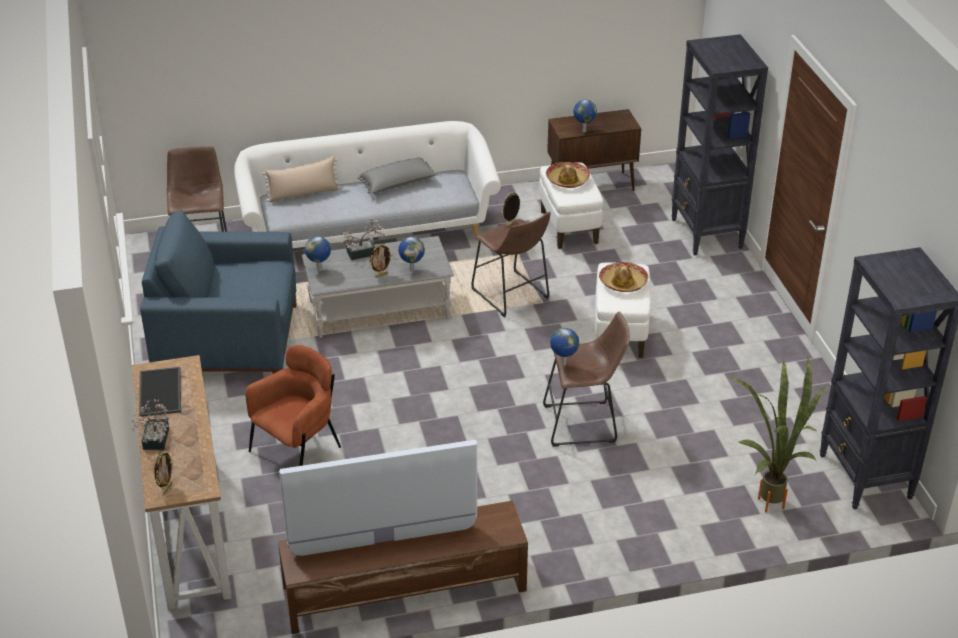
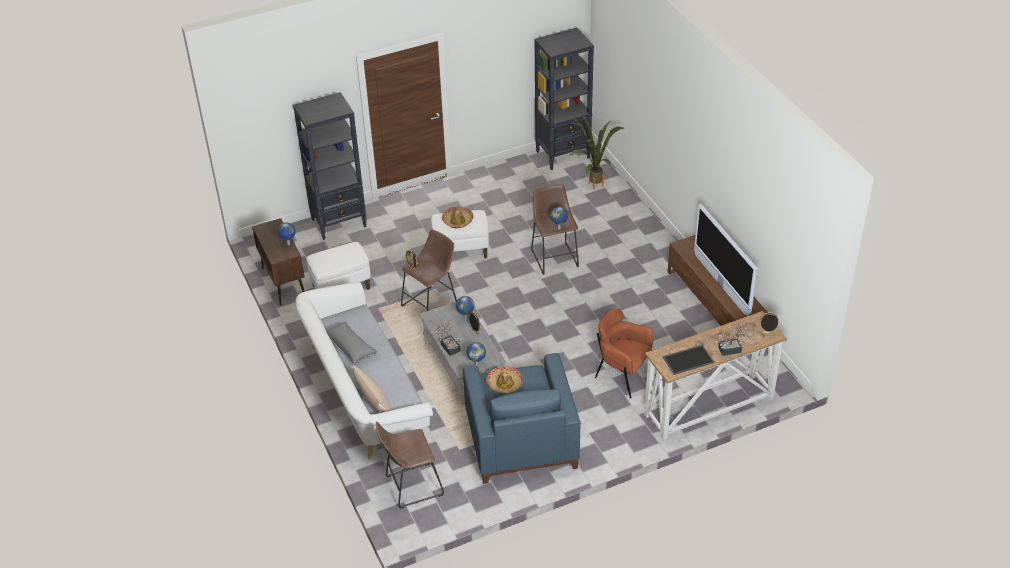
camera: 100 degrees left, 5 degrees up
(567, 180) = (336, 258): hat -> hat (504, 383)

